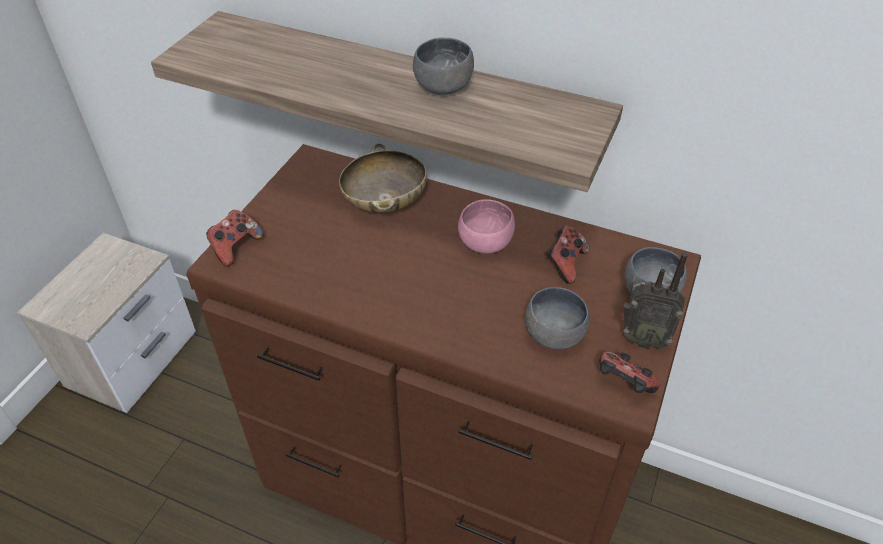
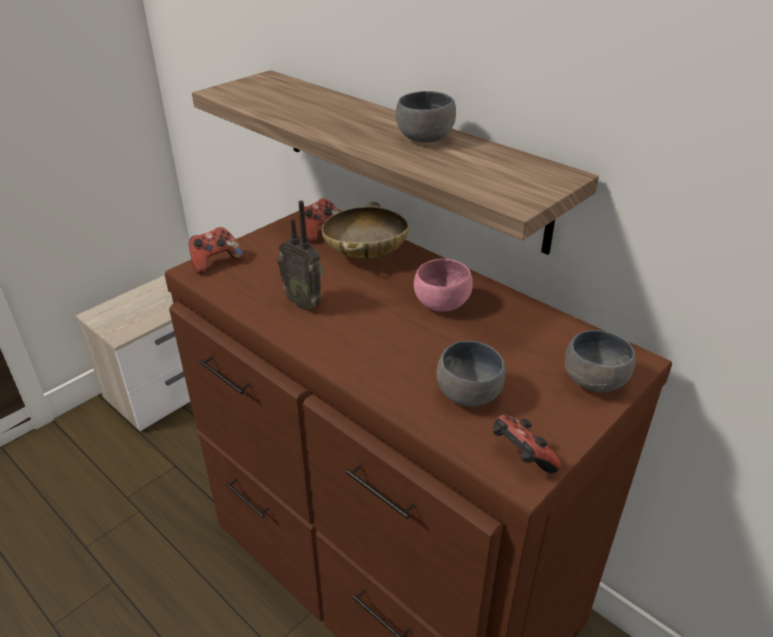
camera: 20 degrees right, 10 degrees down
(565, 264) = (514, 337): game controller -> game controller (320, 231)
(642, 339) = (564, 421): radio -> radio (305, 303)

